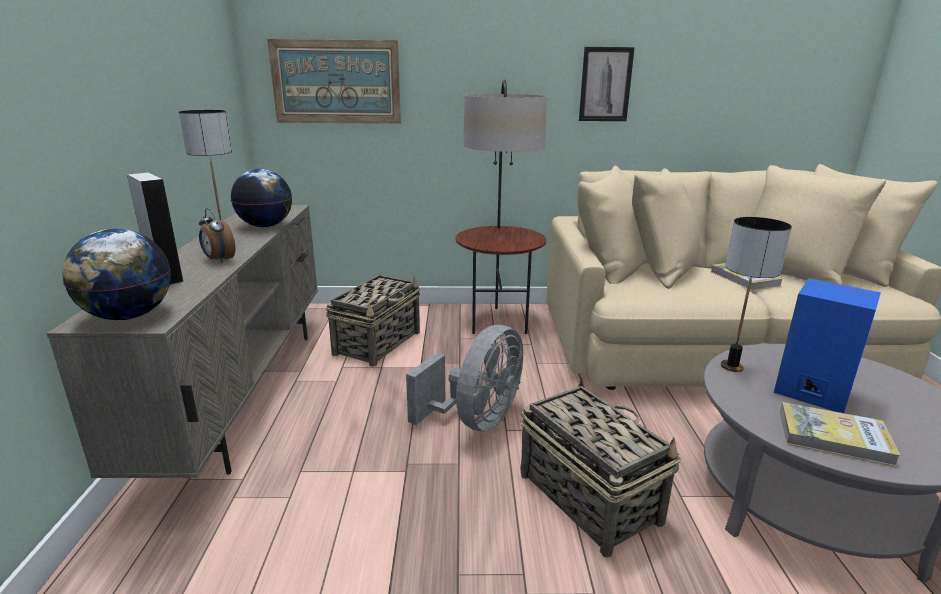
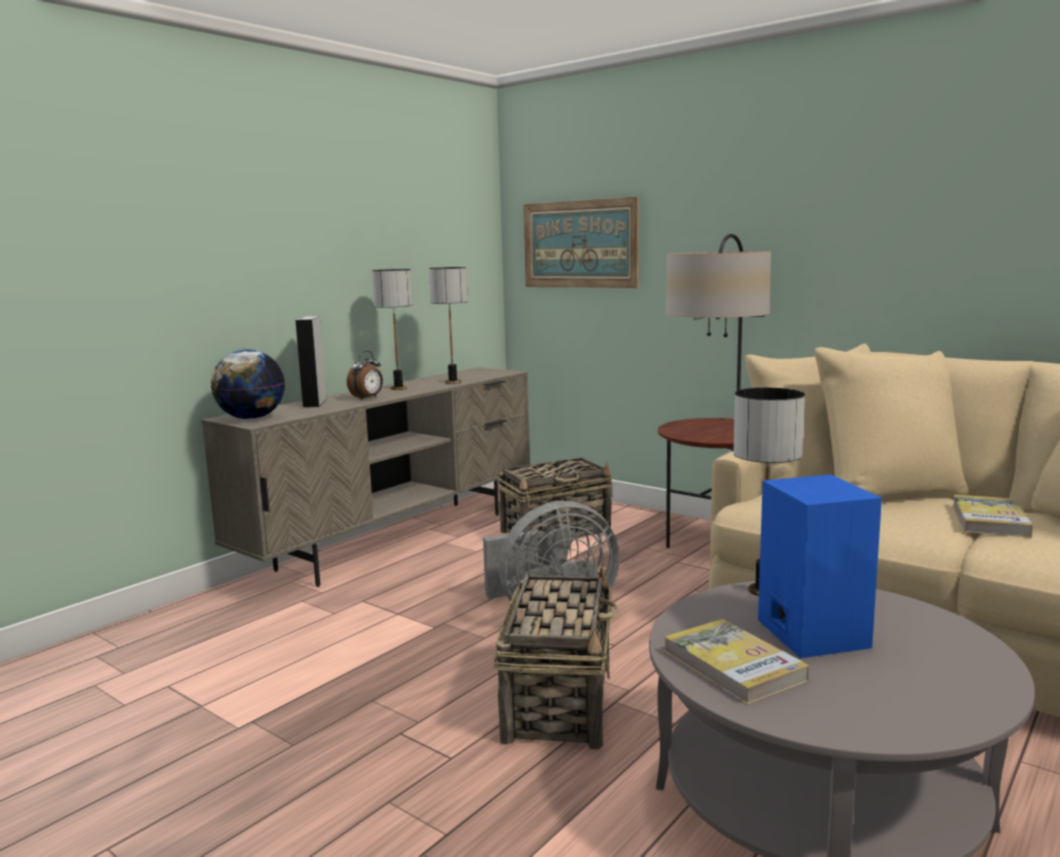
camera: 40 degrees right, 10 degrees down
(218, 260) = (367, 398): alarm clock -> alarm clock turned 135 degrees counterclockwise
(266, 226) = (453, 382): globe -> table lamp
(605, 84) = (887, 235): picture -> none

